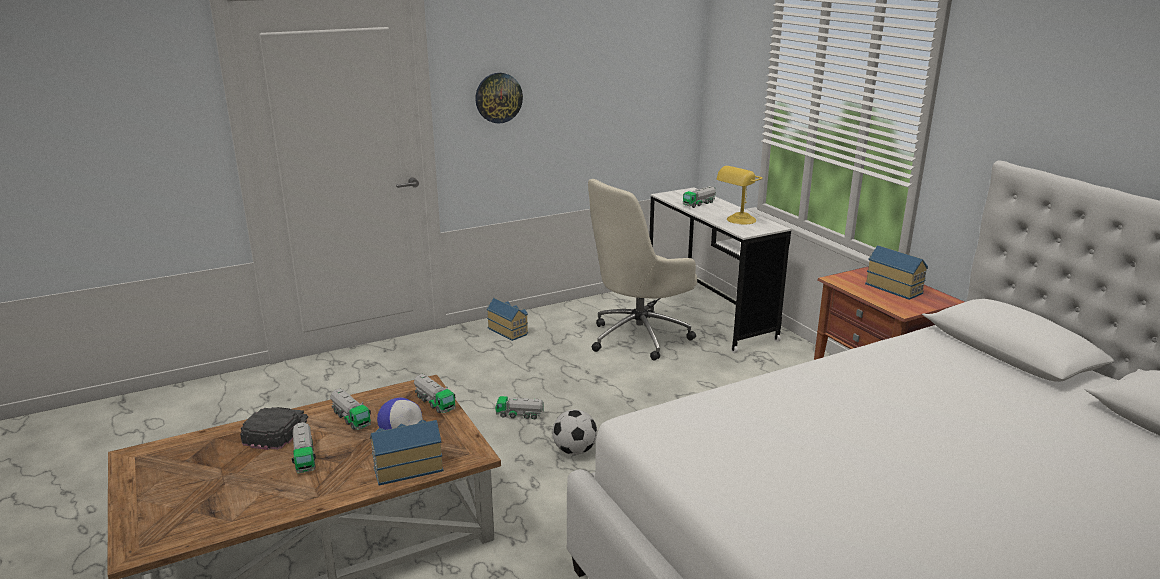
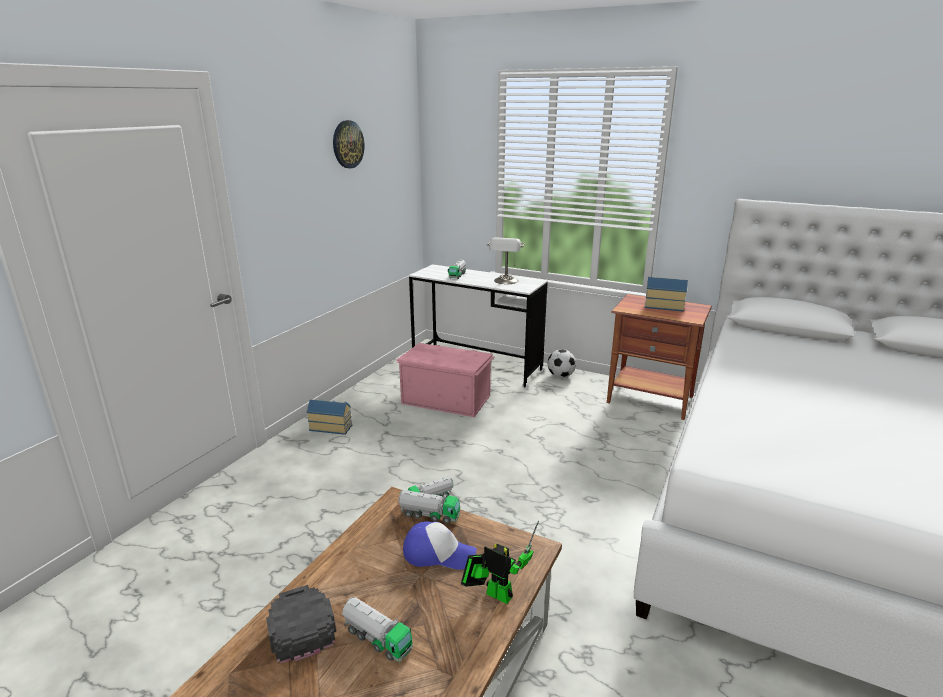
camera: 35 degrees left, 0 degrees up
(351, 418) = (368, 569): toy truck -> none
(407, 467) = (495, 593): toy house -> toy robot
(498, 98) = (286, 199): wall clock -> wall clock (347, 144)
(574, 450) = (511, 510): football -> football (560, 376)
(638, 338) = (446, 399): beige office chair -> pink storage box
(738, 221) = (506, 282): yellow table lamp -> white table lamp

